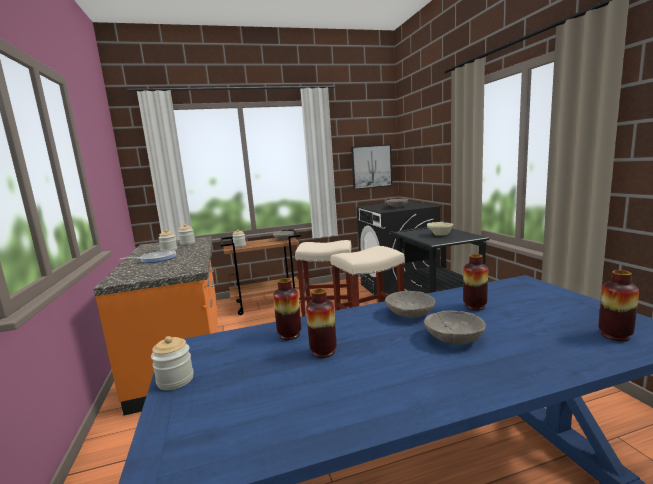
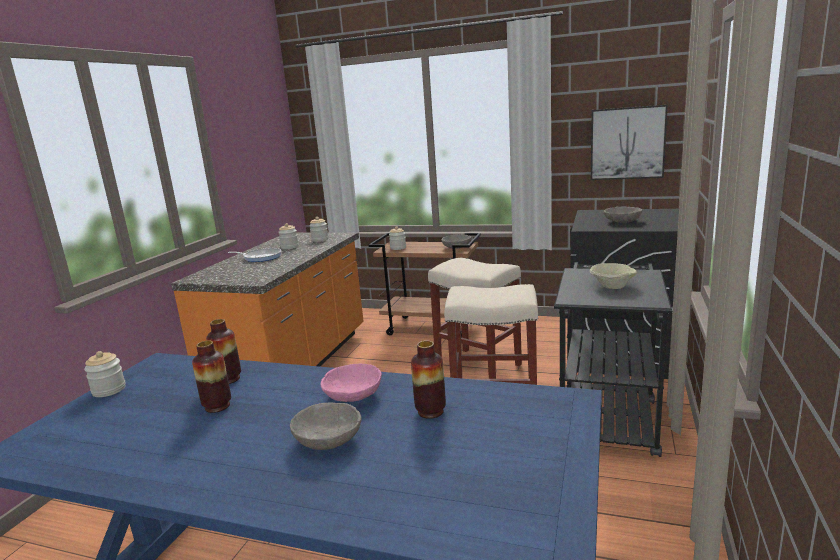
camera: 35 degrees right, 5 degrees up
(409, 314) = (353, 395): grey bowl -> pink bowl
(615, 335) = (482, 514): vase -> none

